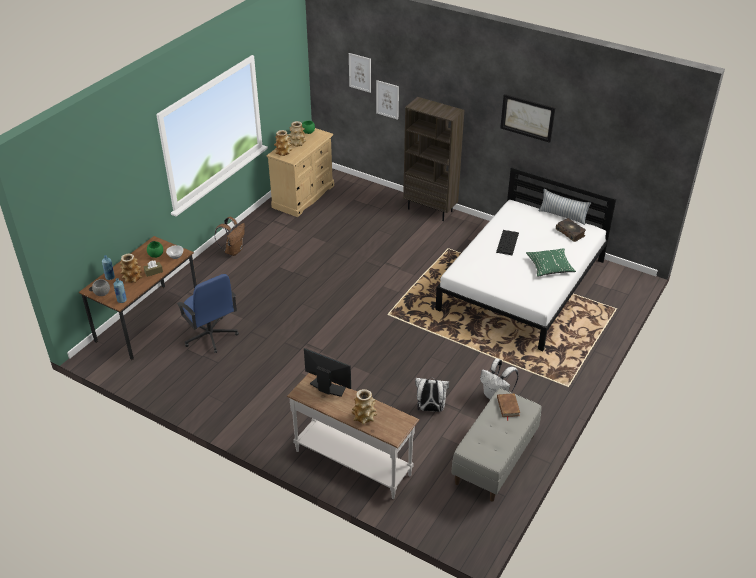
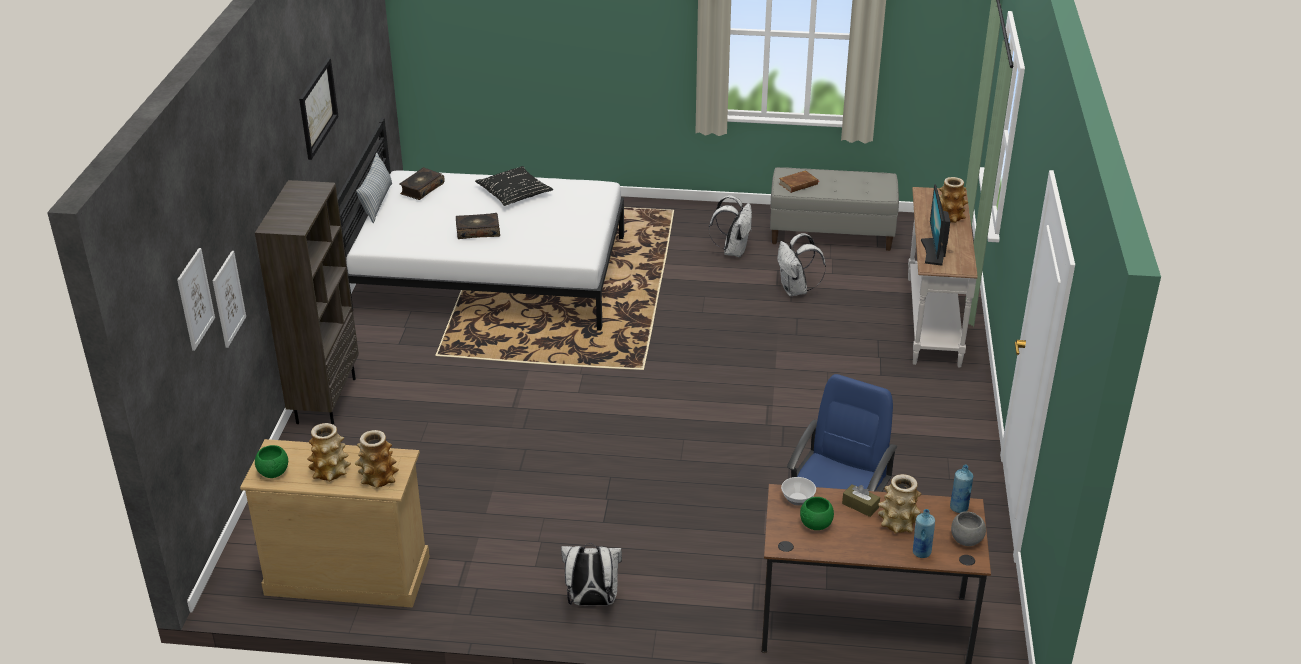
camera: 115 degrees left, 5 degrees down
(233, 250) = (591, 601): brown backpack -> white backpack
(507, 242) = (478, 231): keyboard -> book
(550, 266) = (514, 193): green pillow -> black pillow

